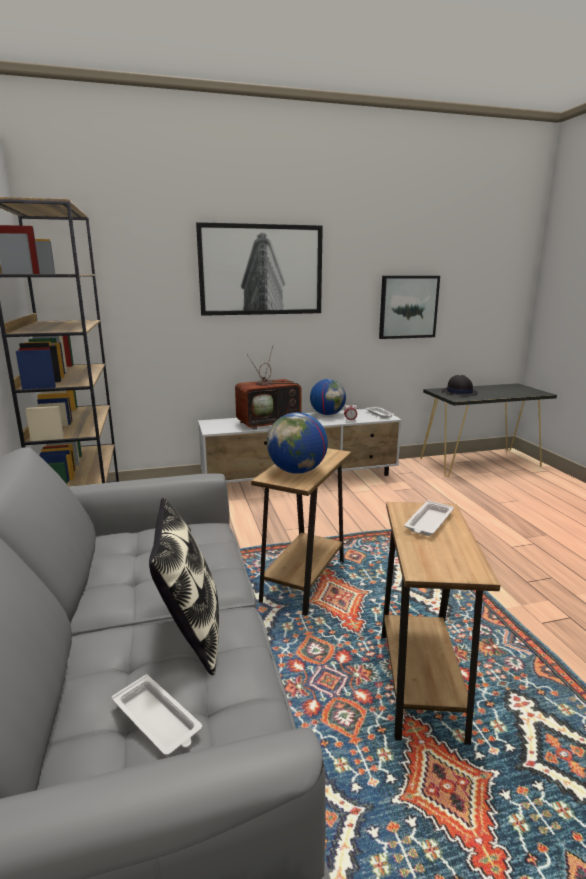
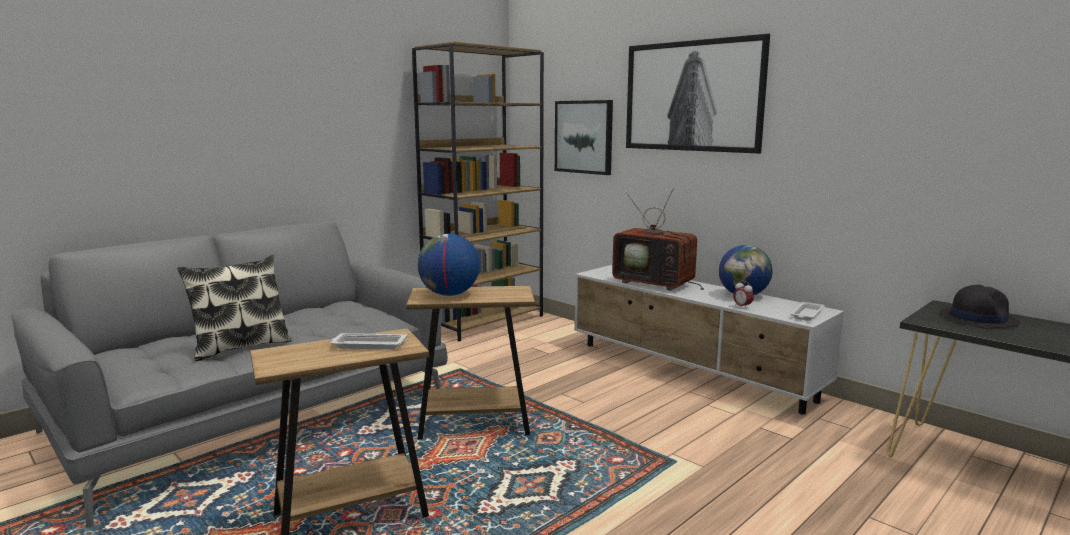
camera: 60 degrees right, 5 degrees down
(157, 720) = (148, 357): white tray -> none
(408, 307) = (910, 152): picture -> picture (584, 137)

